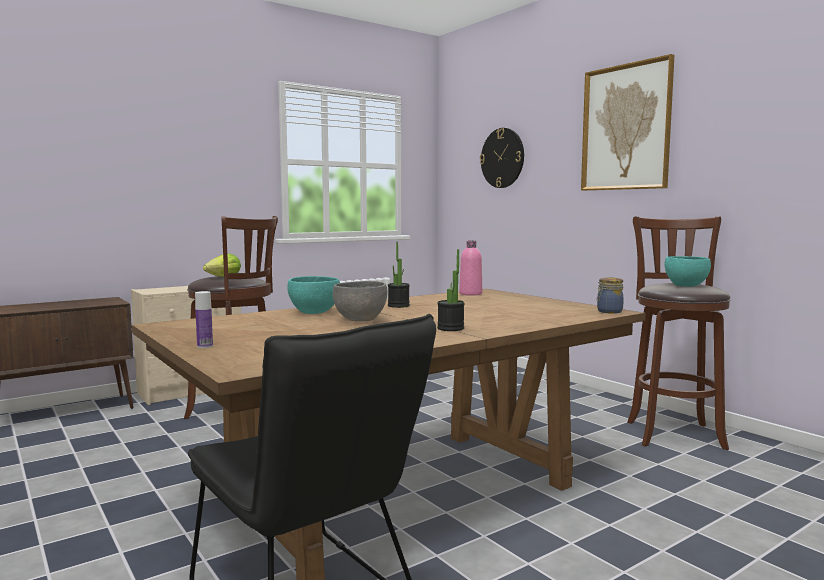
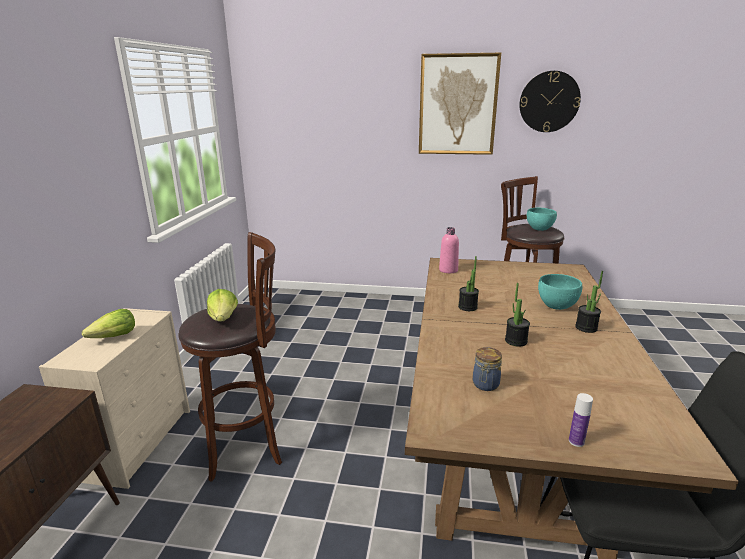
camera: 45 degrees left, 15 degrees up
(186, 288) = (114, 337): none -> lettuce
(313, 312) = (457, 344): turquoise bowl -> turquoise bowl (556, 306)
(360, 320) = (516, 341): grey bowl -> potted plant
(502, 158) = (327, 119): wall clock -> wall clock (549, 102)
(608, 312) = (572, 270): jar -> jar (485, 385)

